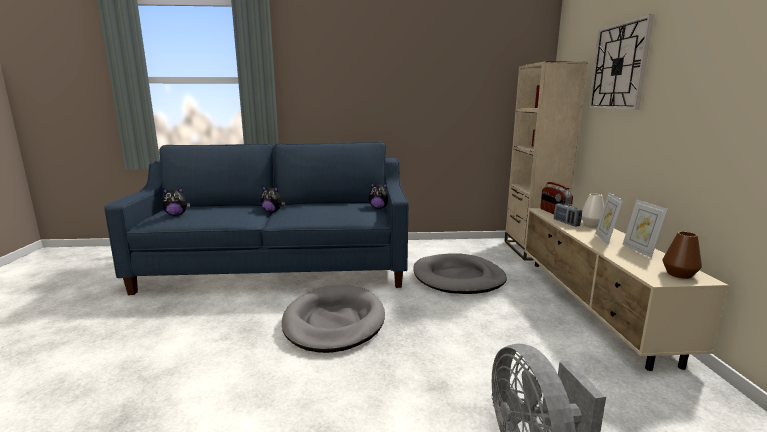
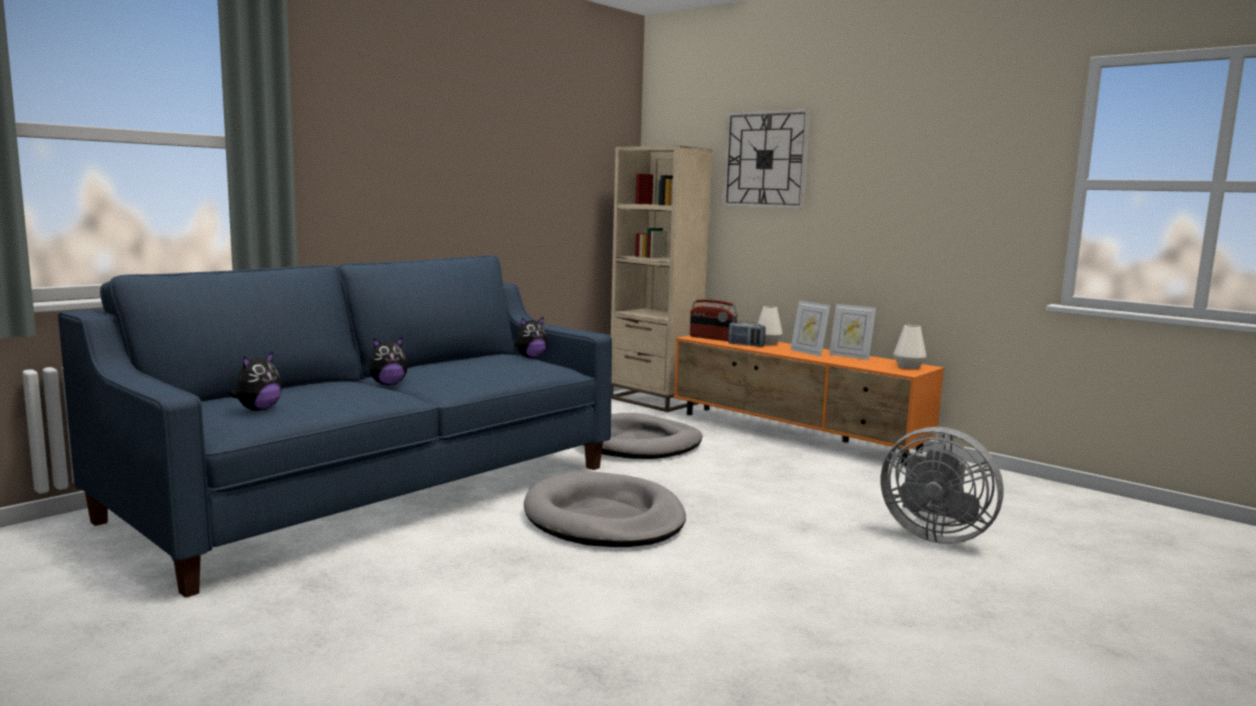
camera: 45 degrees left, 5 degrees down
(591, 305) = (795, 435): beige tv stand -> orange tv stand
(679, 274) = (908, 366): brown vase -> white vase

